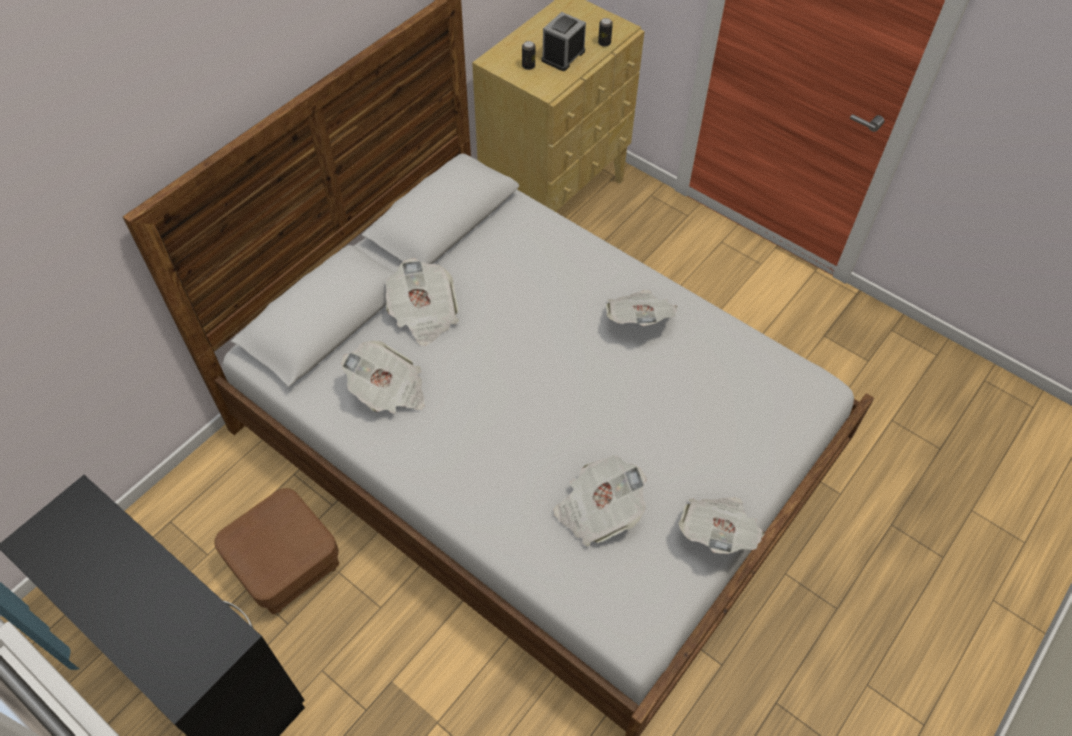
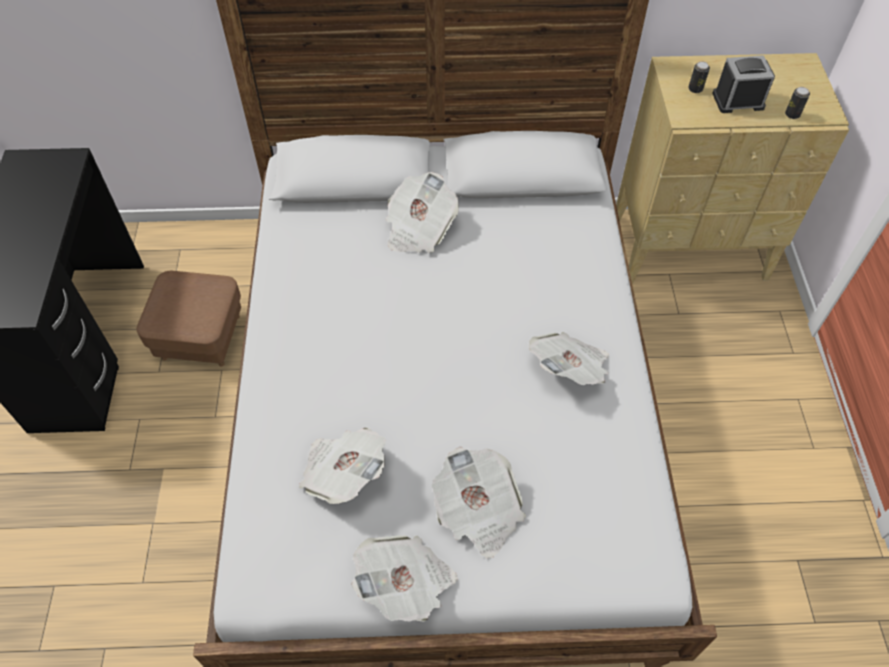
camera: 50 degrees right, 0 degrees up
(388, 391) = (328, 259): newspaper -> newspaper (478, 512)

